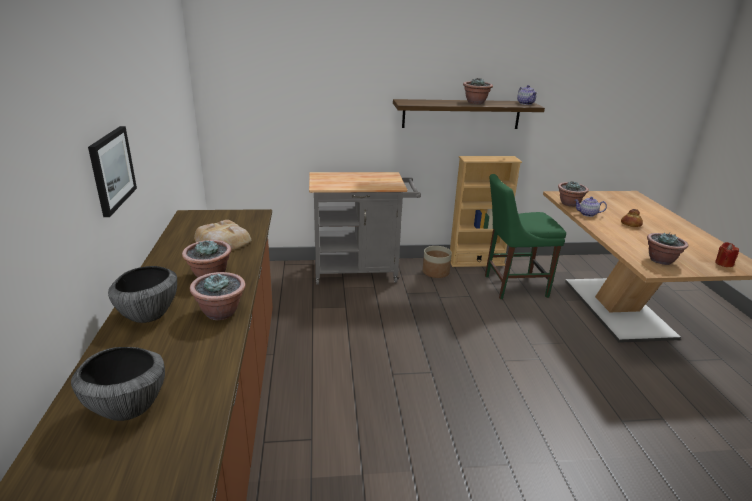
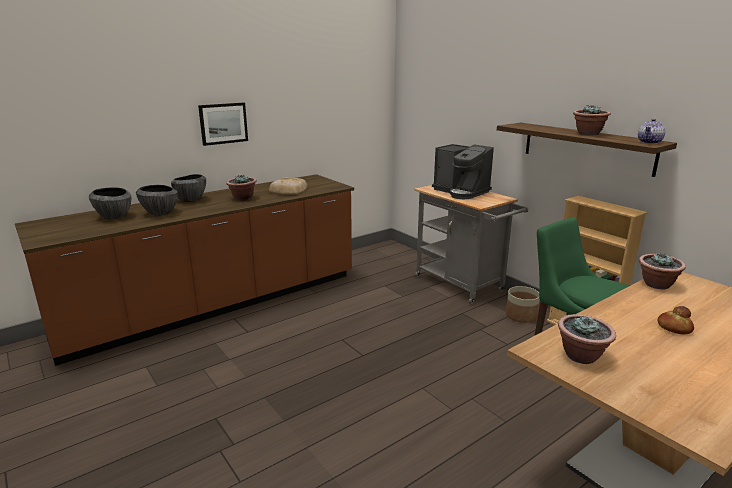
camera: 60 degrees right, 5 degrees down
(180, 354) = (160, 213): none -> bowl
(221, 312) = (205, 209): potted plant -> none
(351, 180) = (461, 192): none -> coffee machine
(587, 214) = (645, 298): teapot -> none
(723, 263) = (667, 408): red candle -> none

